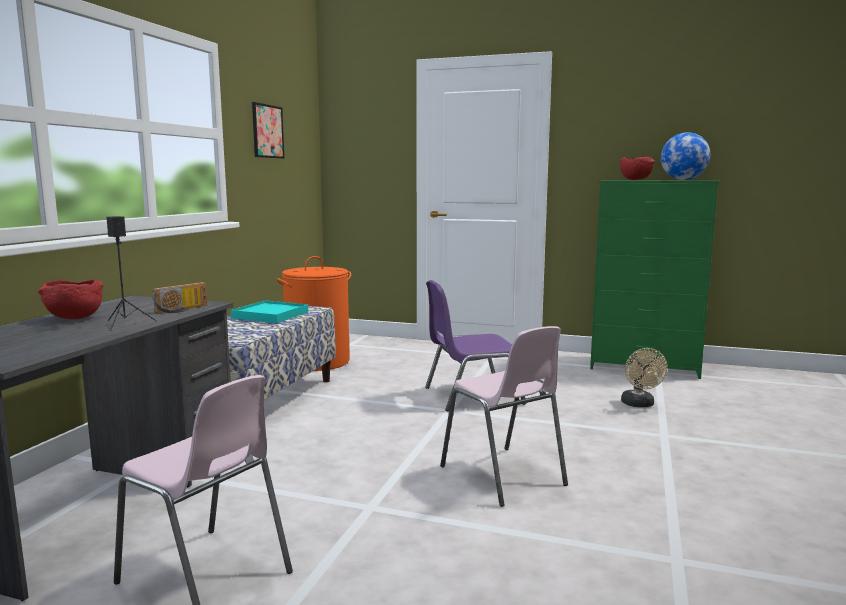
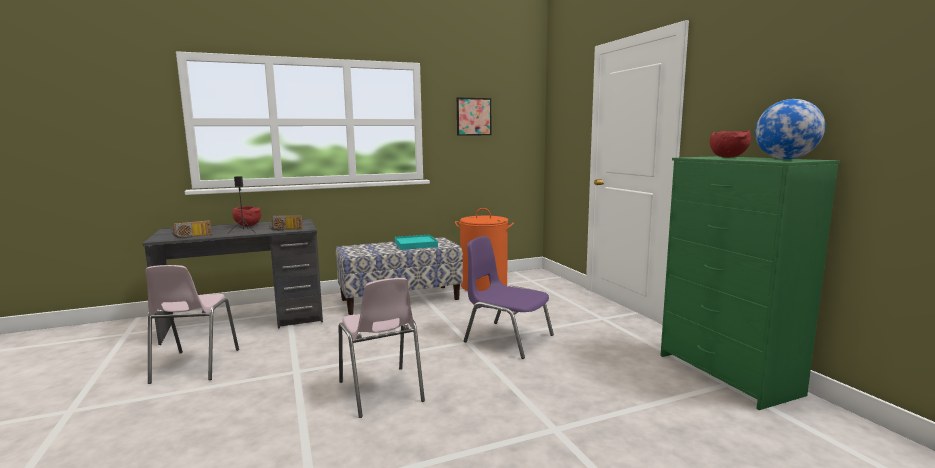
camera: 50 degrees right, 0 degrees up
(63, 346) = (192, 237): none -> radio
(503, 476) = (381, 392): pink chair -> pink chair turned 45 degrees counterclockwise
(639, 404) = (612, 400): beige fan -> none

